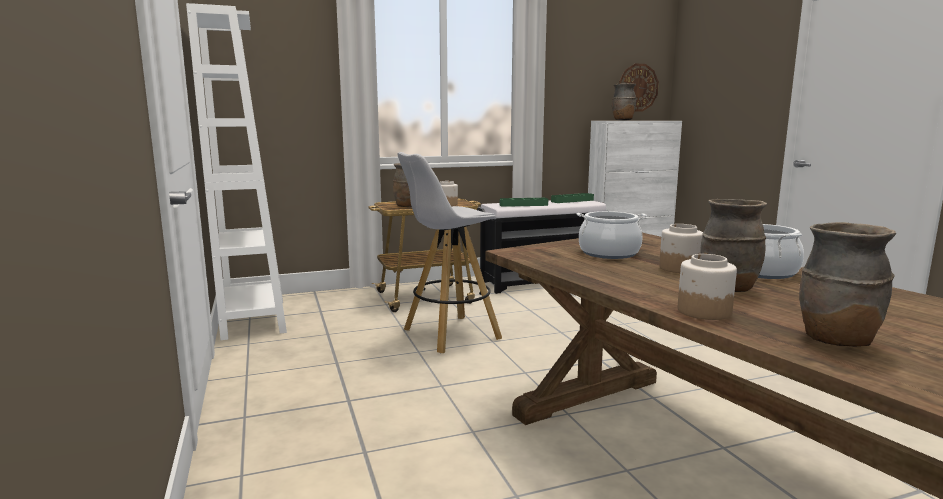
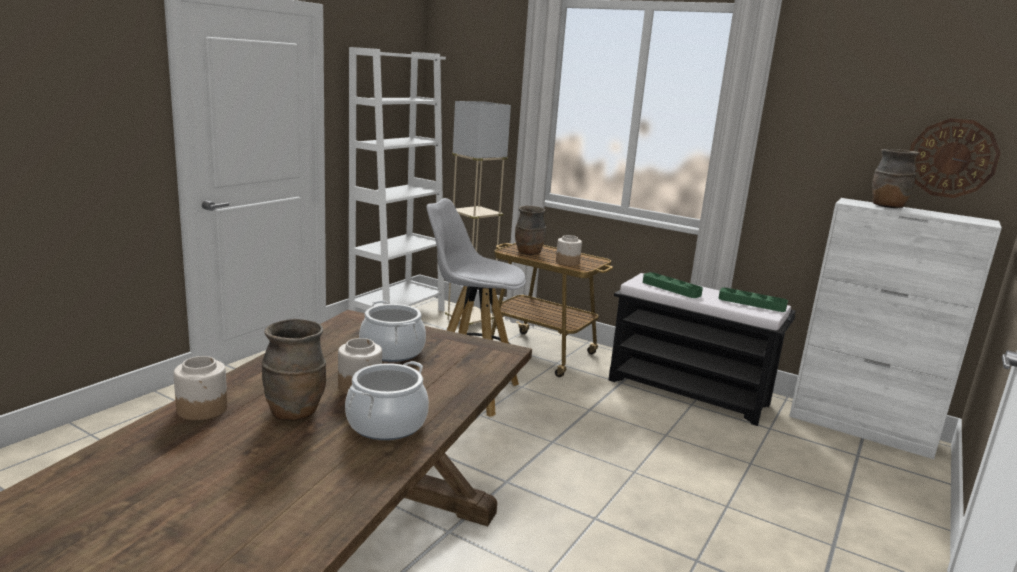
camera: 50 degrees right, 5 degrees up
(324, 300) = (470, 321): none -> beige floor lamp
(835, 340) = (142, 466): brown vase -> none

